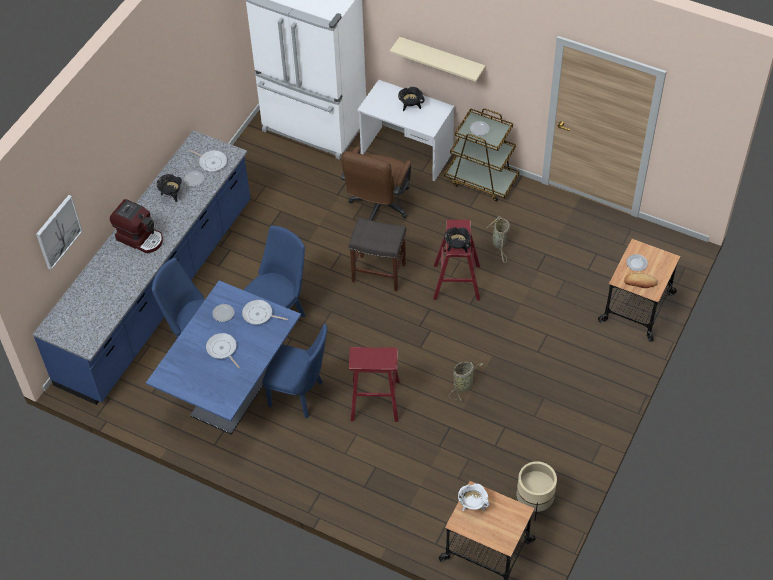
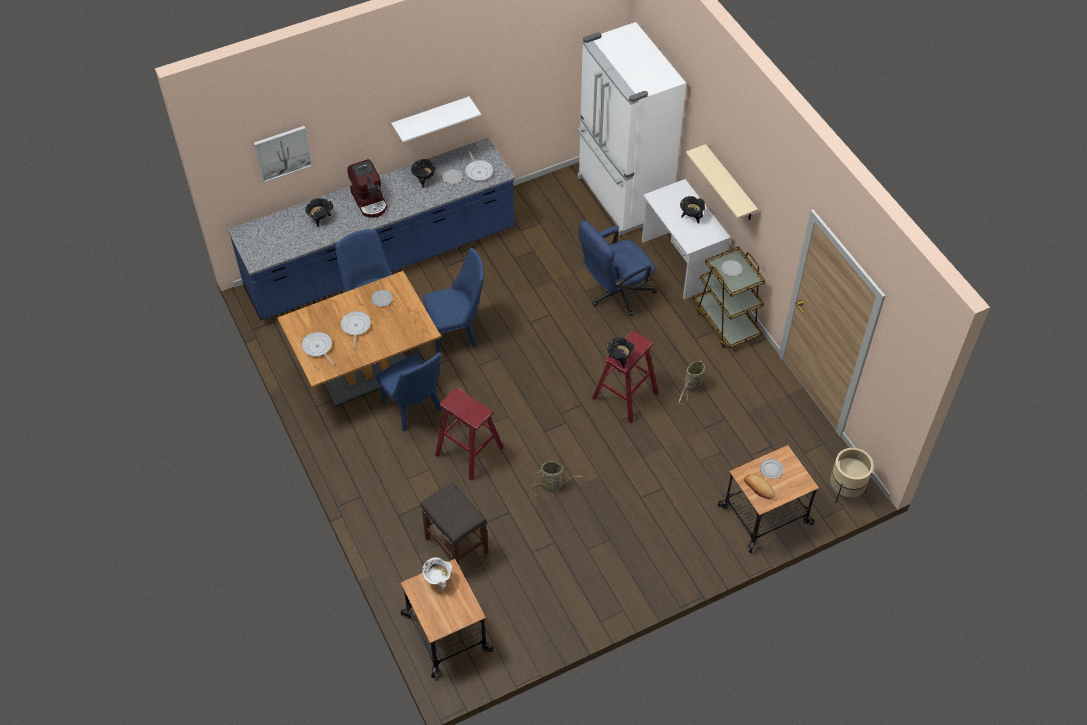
camera: 35 degrees right, 0 degrees up
(110, 278) = (320, 219): none -> black cooking pot
(152, 134) = (431, 118): none -> white shelf
(233, 392) = (367, 374): blue dining table -> brown dining table
(259, 315) = (408, 317): frying pan -> frying pan (318, 348)
(378, 207) = (615, 294): brown office chair -> blue office chair
(379, 272) = (567, 349): grey stool -> grey stool (457, 546)
(534, 502) = (521, 621): beige planter -> beige planter (845, 490)

